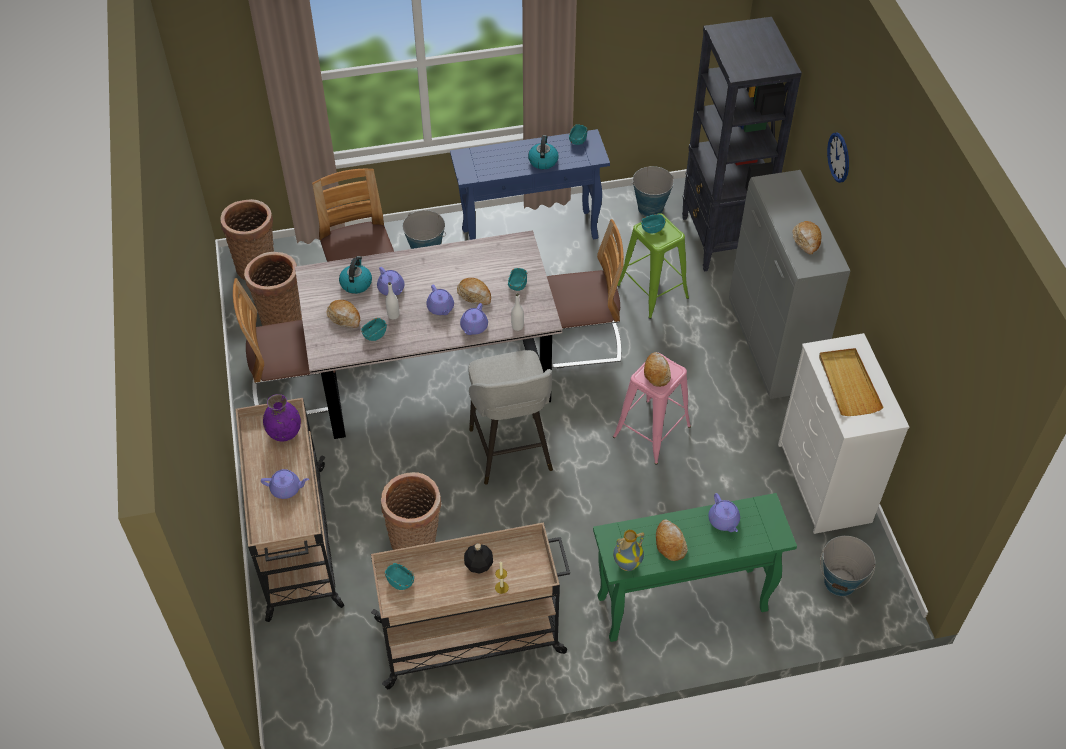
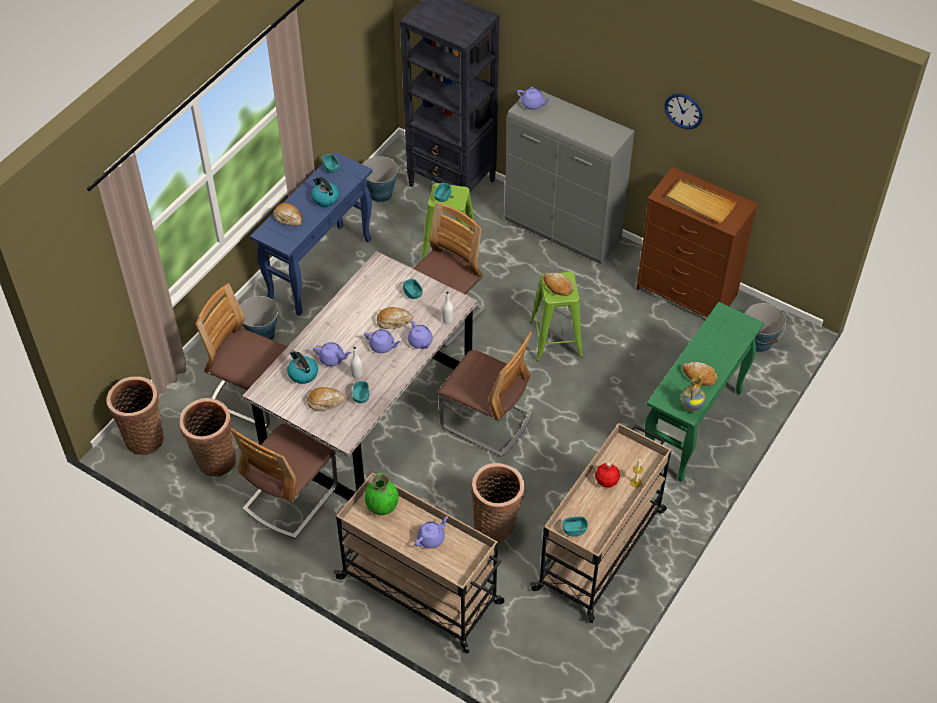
camera: 45 degrees left, 0 degrees up
(284, 432) = (382, 506): purple vase -> green vase
(478, 565) = (606, 481): black bottle -> red bottle
(511, 452) = (486, 420): grey stool -> chair
(652, 431) = (556, 338): pink stool -> green stool
(723, 521) = (711, 340): purple teapot -> purple teapot (533, 104)
(806, 241) = (589, 129): bread -> bread (288, 218)
(824, 483) = (687, 292): white dresser -> brown dresser
(839, 157) = (579, 57): wall clock -> wall clock (683, 111)

